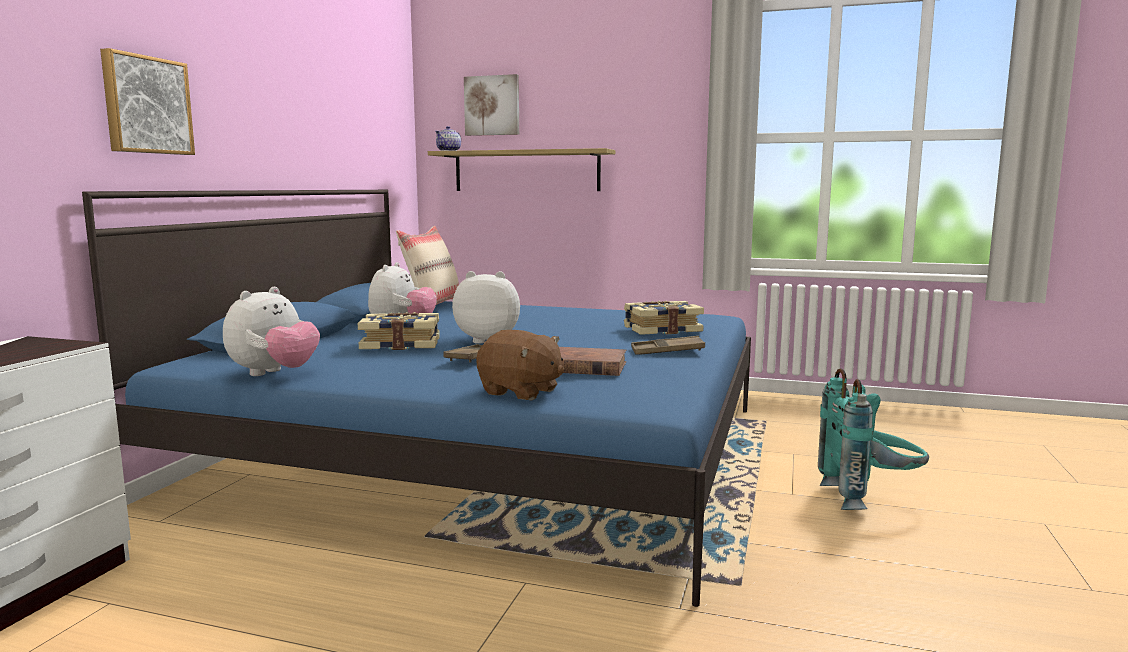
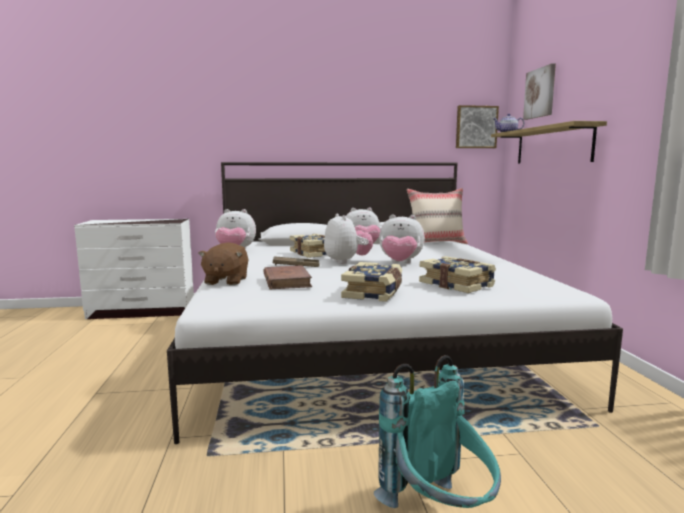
camera: 65 degrees right, 0 degrees up
(146, 105) = (260, 122): picture -> picture (476, 127)
(489, 452) = (364, 340): blue bed -> white bed
(530, 328) = (400, 263): none -> plush toy
(667, 351) = (374, 293): brown tray -> book

